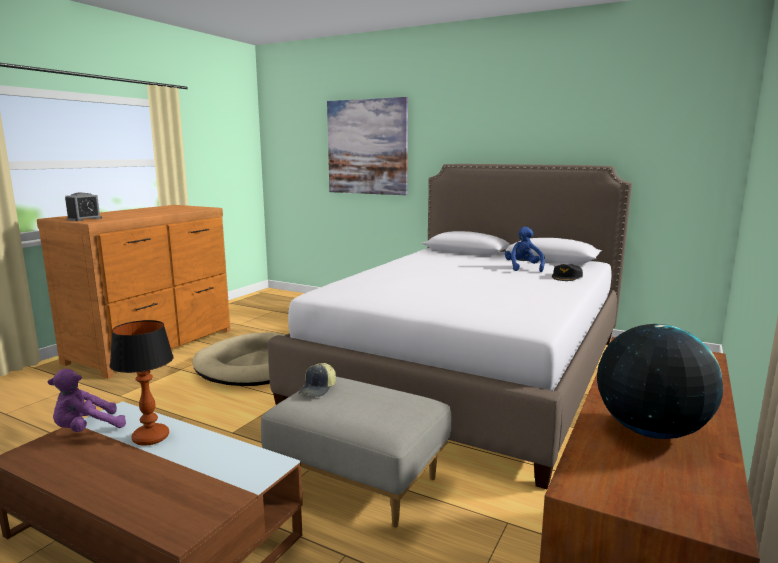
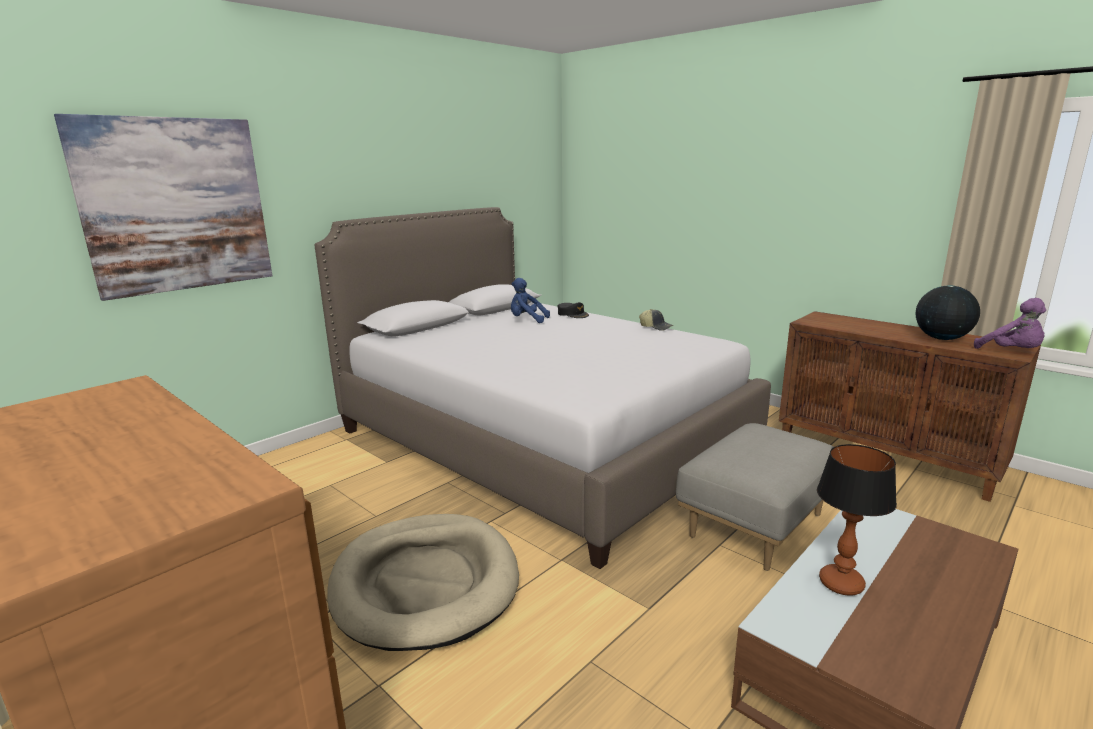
camera: 75 degrees left, 5 degrees up
(84, 219) = (166, 505): alarm clock -> none
(86, 430) = (835, 645): purple plush toy -> purple plush toy (1012, 352)
(318, 389) = (741, 465): cap -> cap (656, 327)

